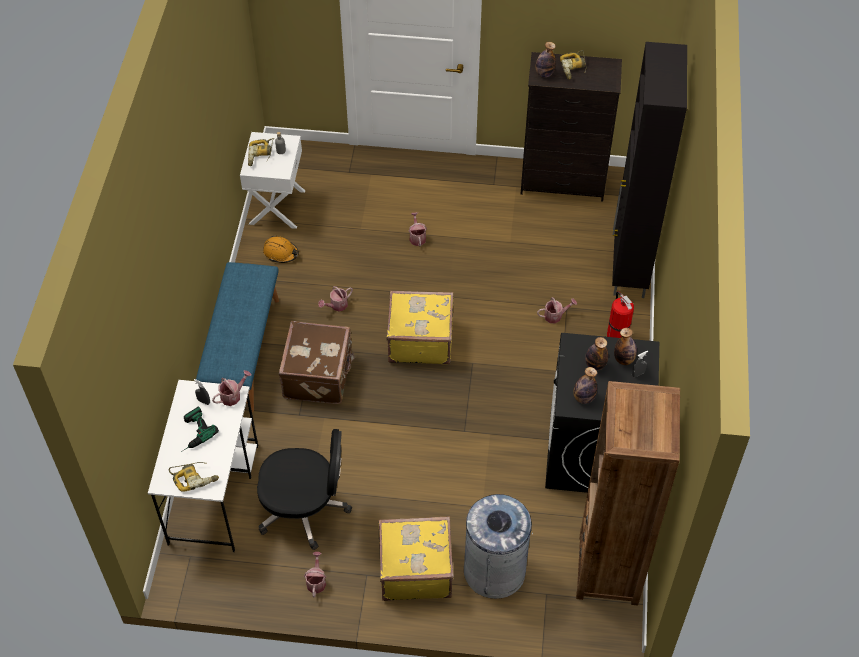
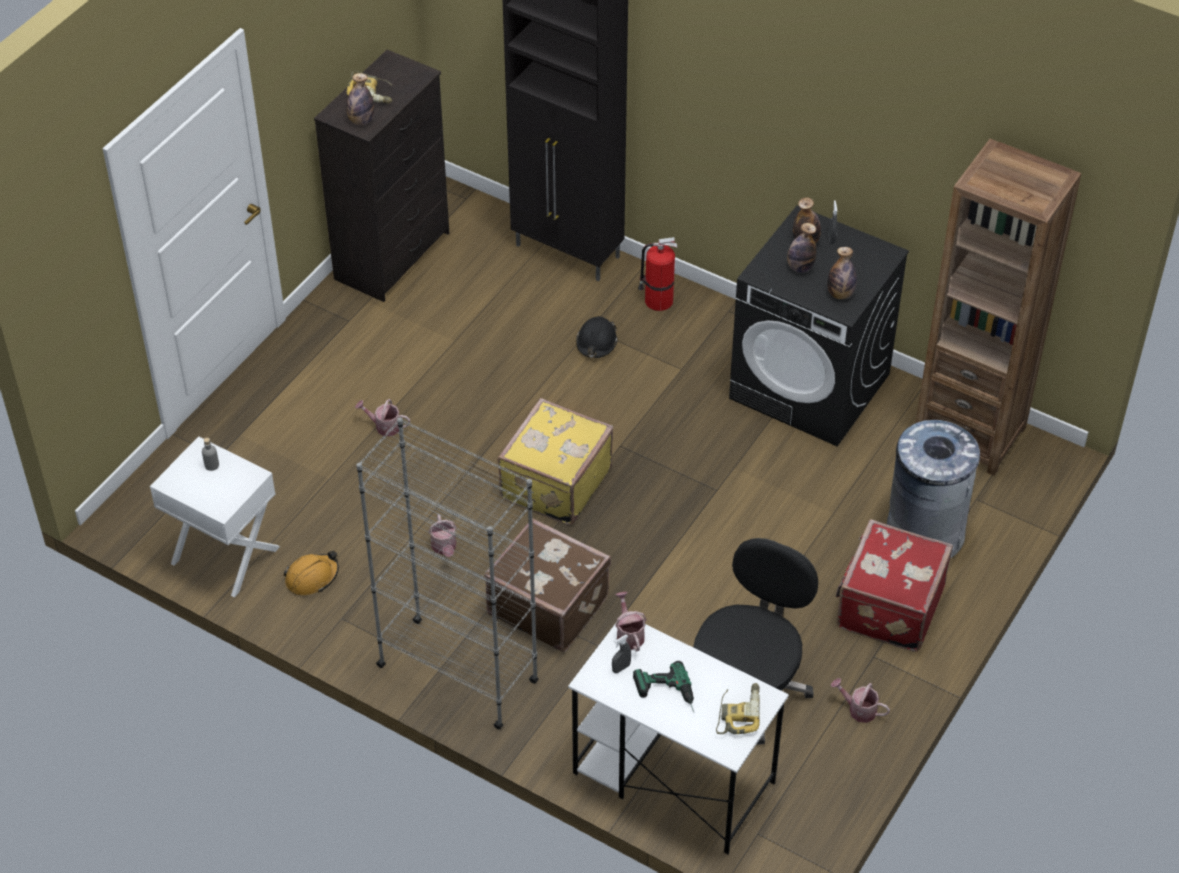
camera: 65 degrees left, 5 degrees down
(242, 351) = (458, 674): blue bench -> grey bookcase
(261, 155) = (203, 489): power drill -> none
(415, 569) = (888, 606): yellow suitcase -> red suitcase
(555, 316) = (596, 343): watering can -> black hard hat

